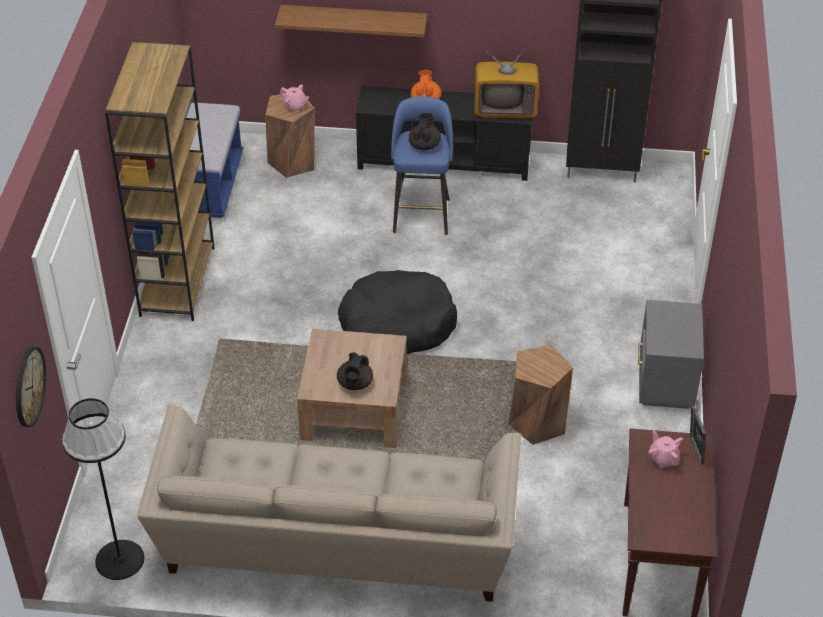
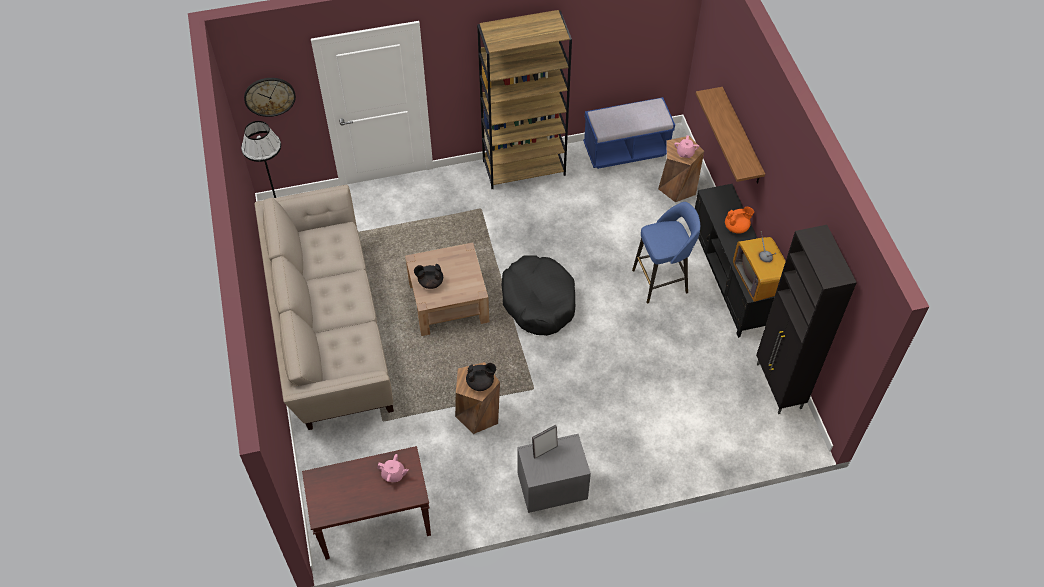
camera: 70 degrees right, 10 degrees up
(424, 145) = (667, 238): black teapot -> black teapot (481, 382)
(663, 458) = (393, 474): pink teapot -> pink teapot turned 60 degrees clockwise
(694, 451) = (408, 493): picture frame -> picture frame (544, 450)

